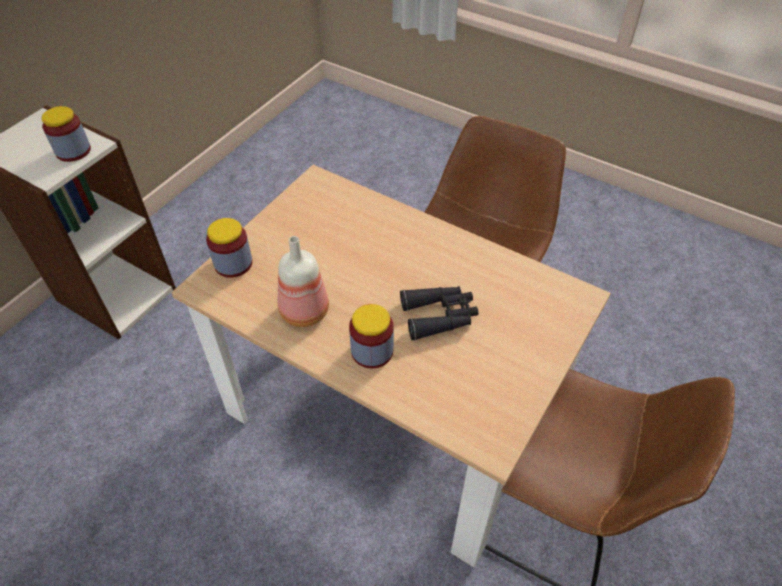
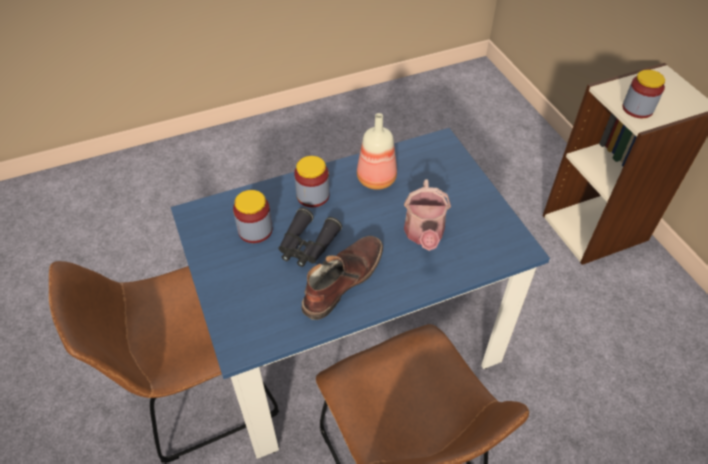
camera: 125 degrees right, 0 degrees up
(233, 263) = (453, 162): jar -> jar (255, 230)
(352, 242) = (424, 234): none -> watering can
(391, 416) = (353, 341): beige dining table -> blue dining table
(453, 270) = (342, 280): none -> brown boot

